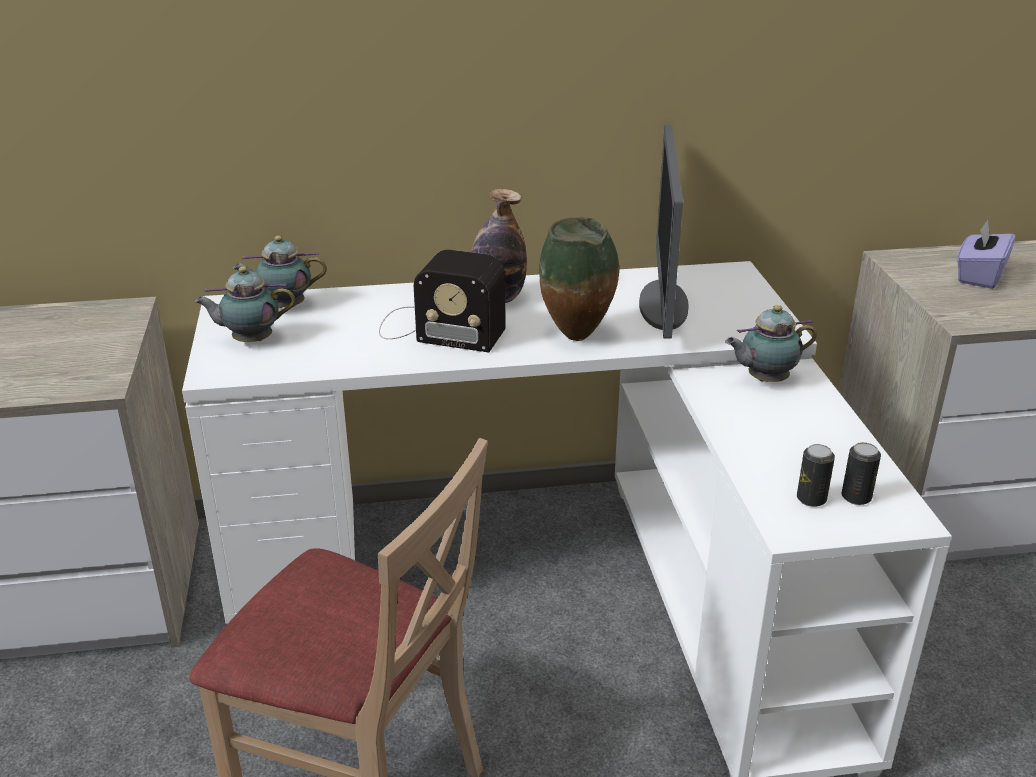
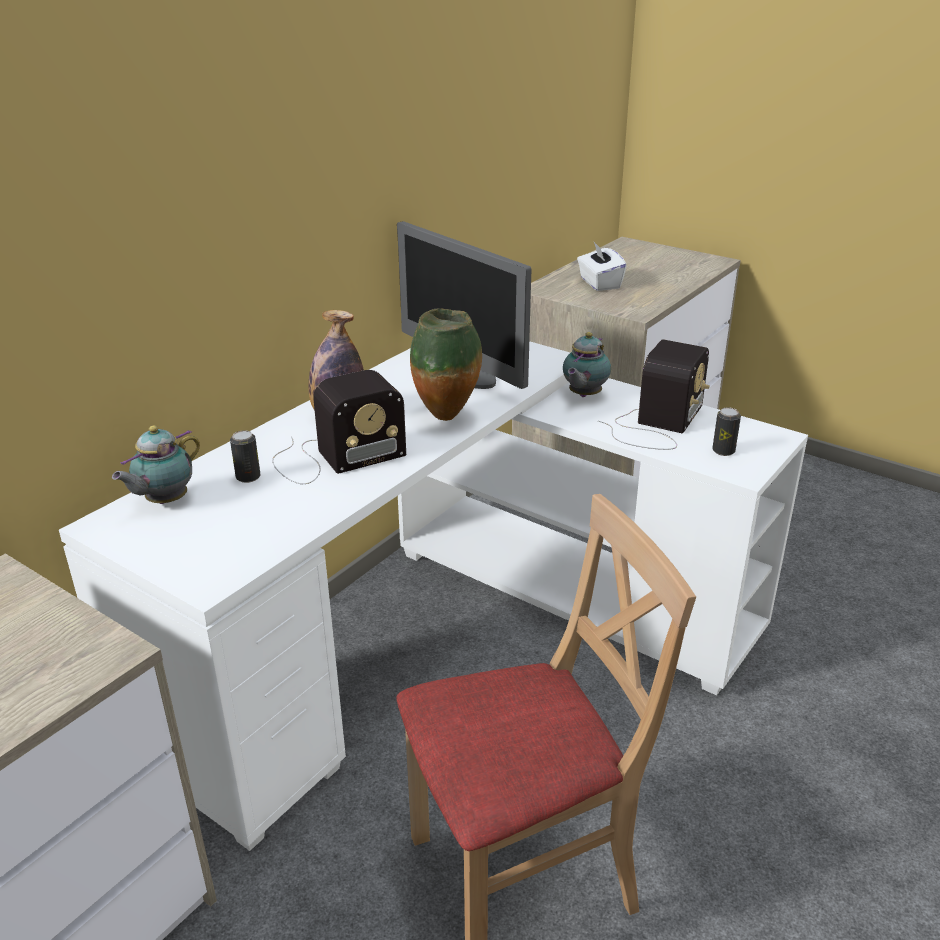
camera: 45 degrees left, 0 degrees up
(250, 341) = (188, 542): teapot -> none
(789, 440) = (656, 424): none -> radio
(856, 497) = (740, 438): can -> can (248, 477)
(979, 276) = (599, 283): purple tissue box -> white tissue box

